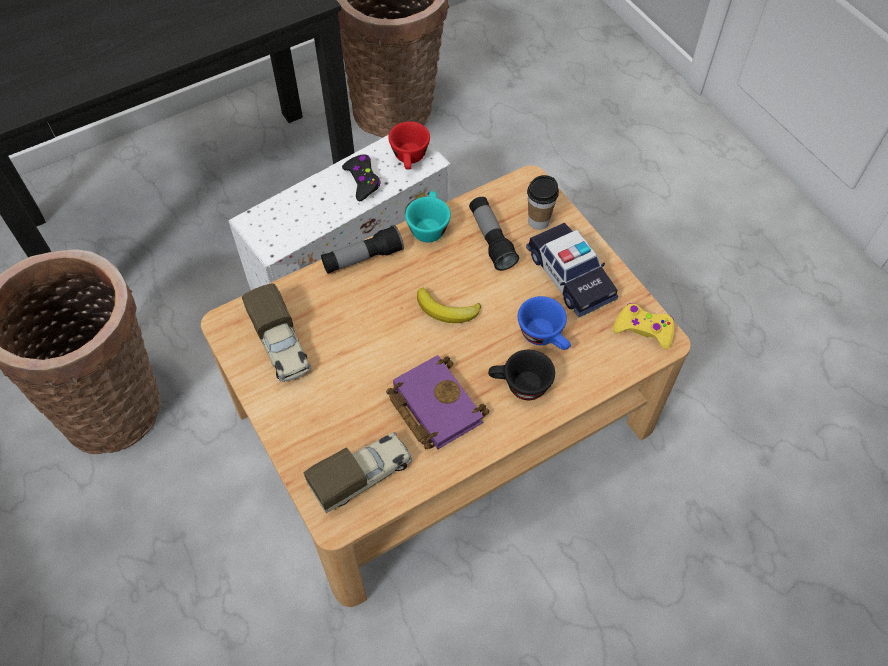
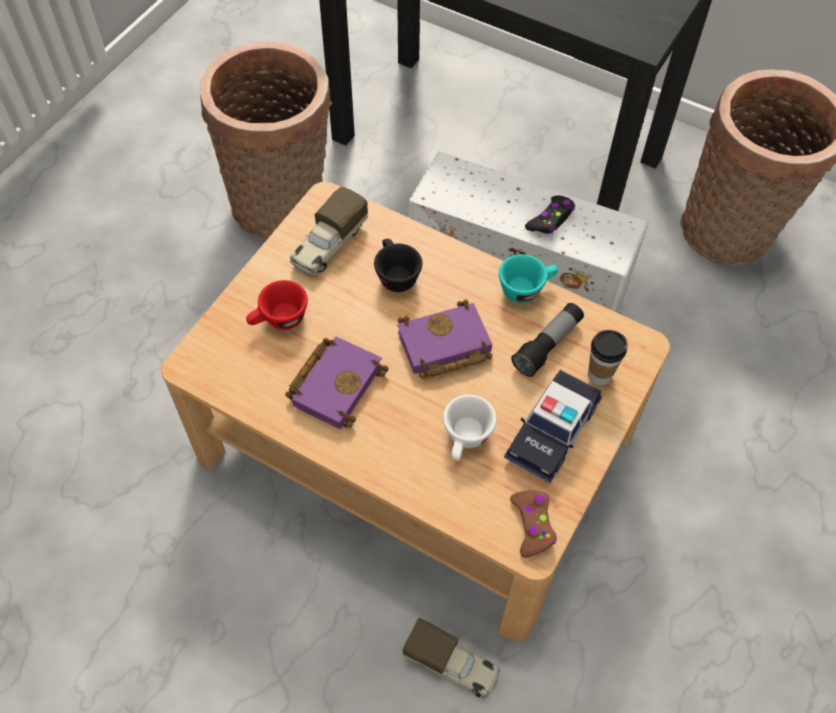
camera: 60 degrees right, 0 degrees up
(362, 258) = (455, 257): flashlight -> none
(362, 476) = (239, 364): toy truck -> toy truck (452, 665)
(410, 159) = (604, 242): red cup -> red cup (279, 320)
(447, 310) = (443, 347): banana -> purple book
(519, 386) = (398, 442): black cup -> black cup (395, 275)
(545, 336) = (466, 440): blue cup -> white cup
(643, 329) = (532, 525): yellow game controller -> brown game controller

